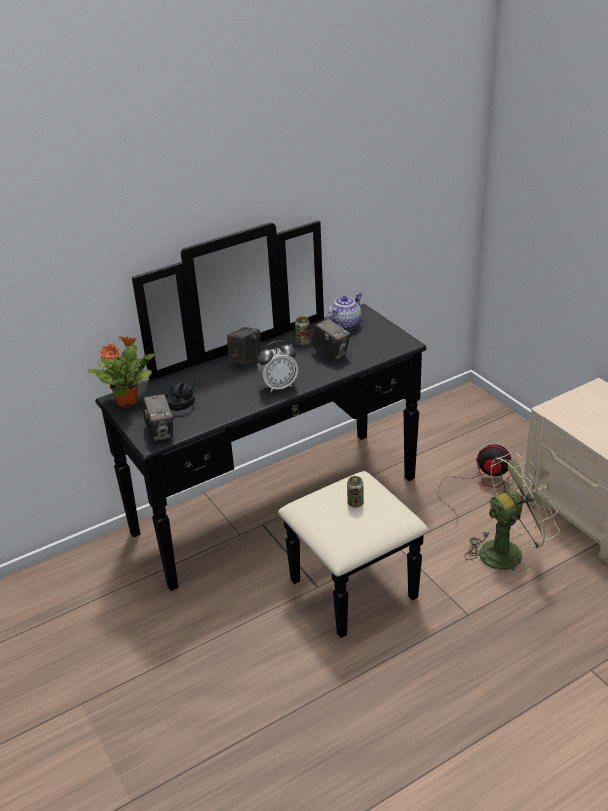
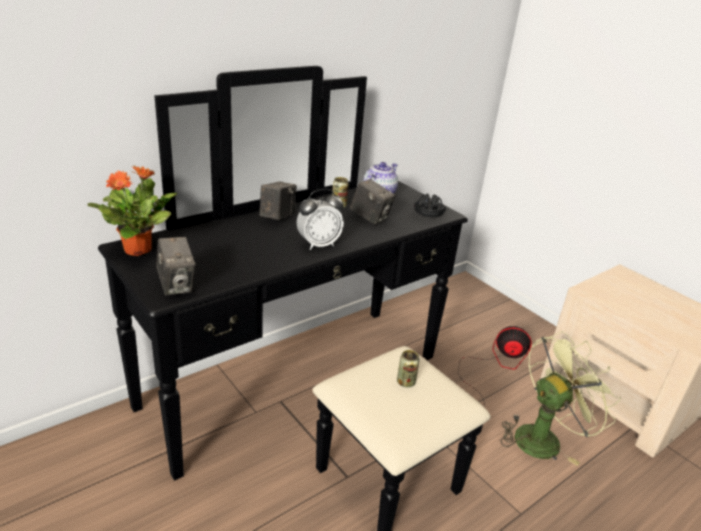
camera: 10 degrees left, 5 degrees down
(183, 400) = (206, 252): black headphones -> black headphones (428, 211)

